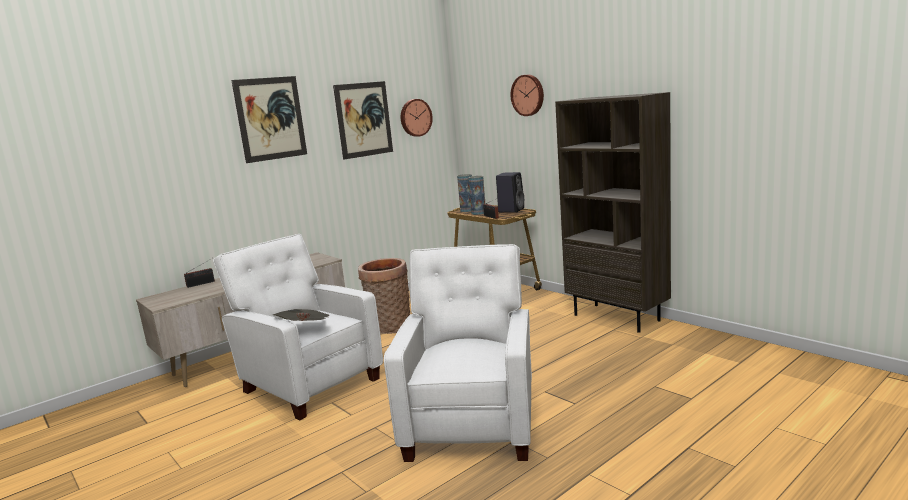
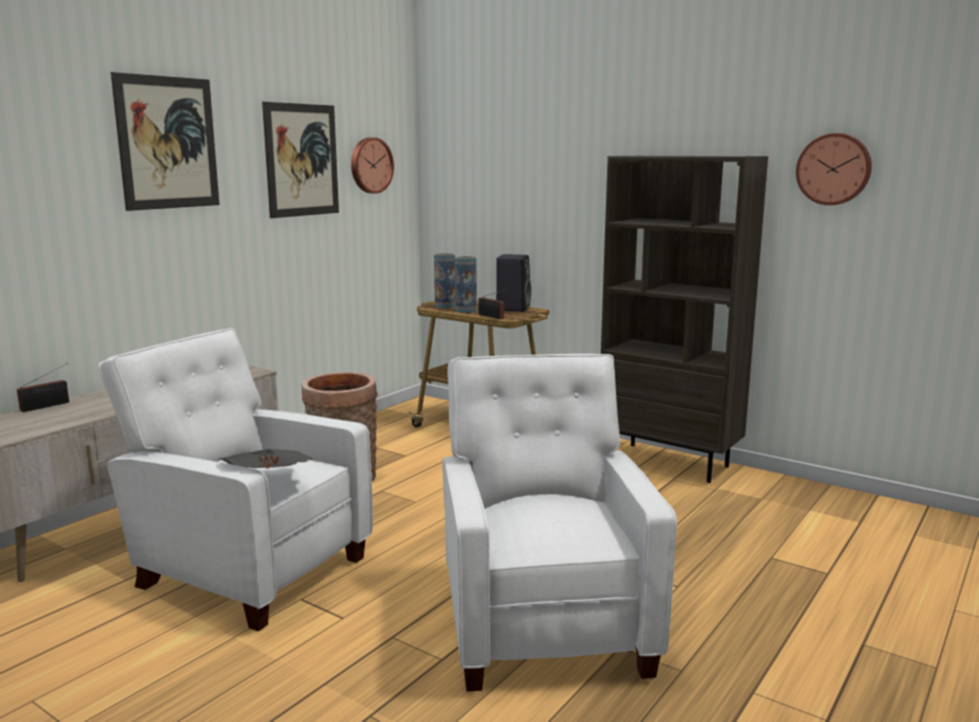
camera: 15 degrees left, 0 degrees up
(528, 95) = (546, 146): wall clock -> wall clock (834, 169)

